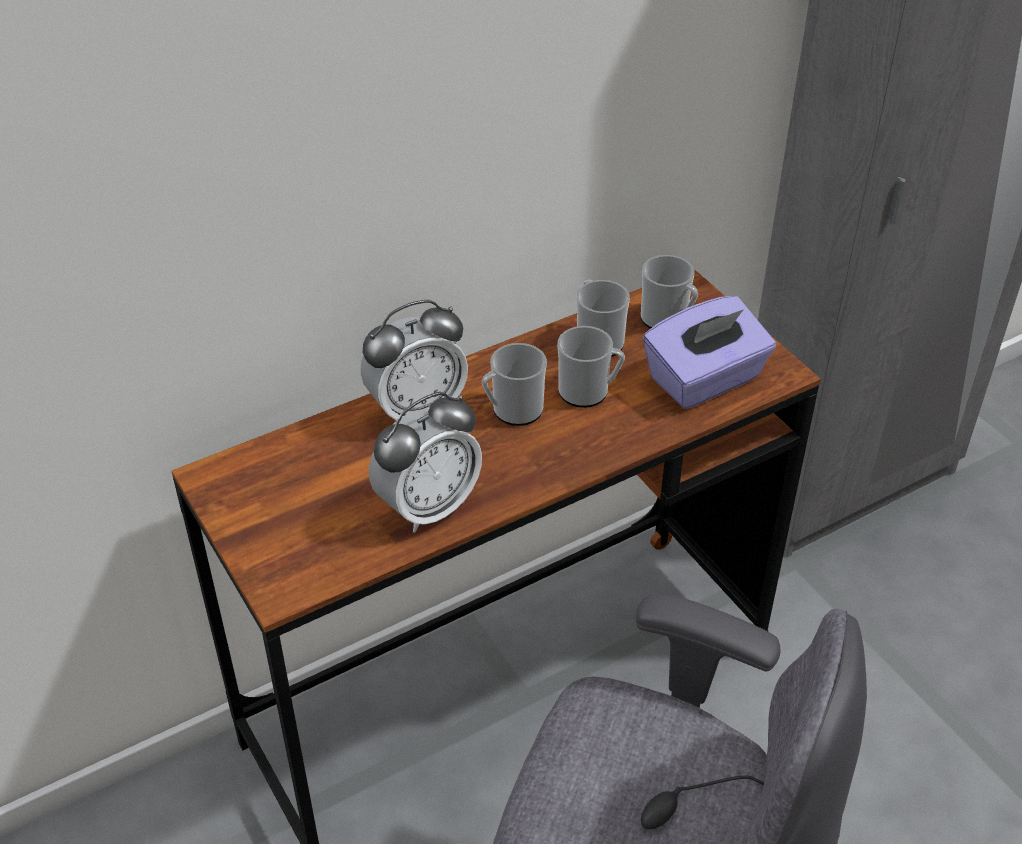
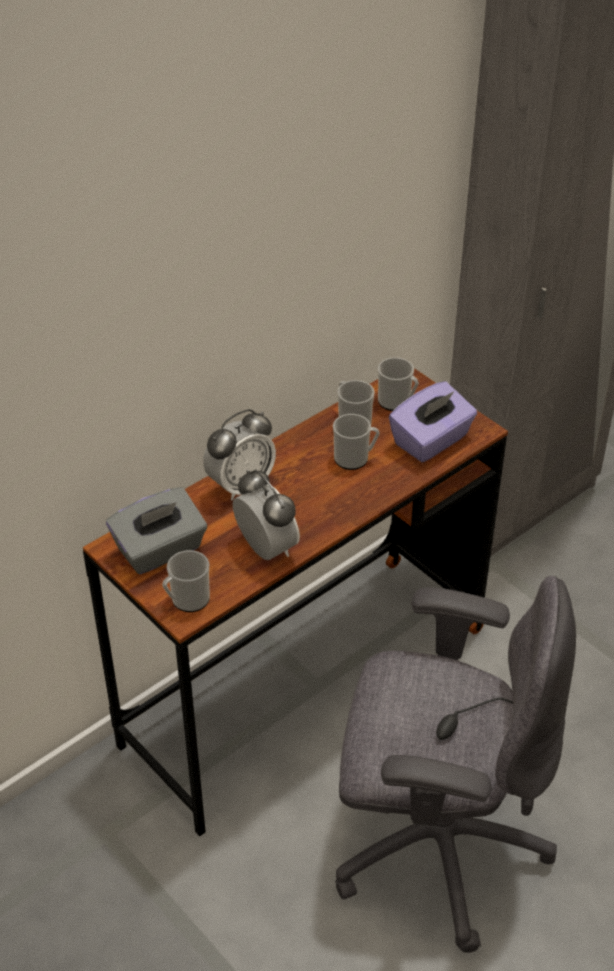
camera: 10 degrees left, 0 degrees up
(276, 490) = (160, 550): none -> grey tissue box
(428, 507) = (266, 549): alarm clock -> alarm clock turned 75 degrees counterclockwise
(512, 411) = (306, 478): mug -> mug (187, 600)

